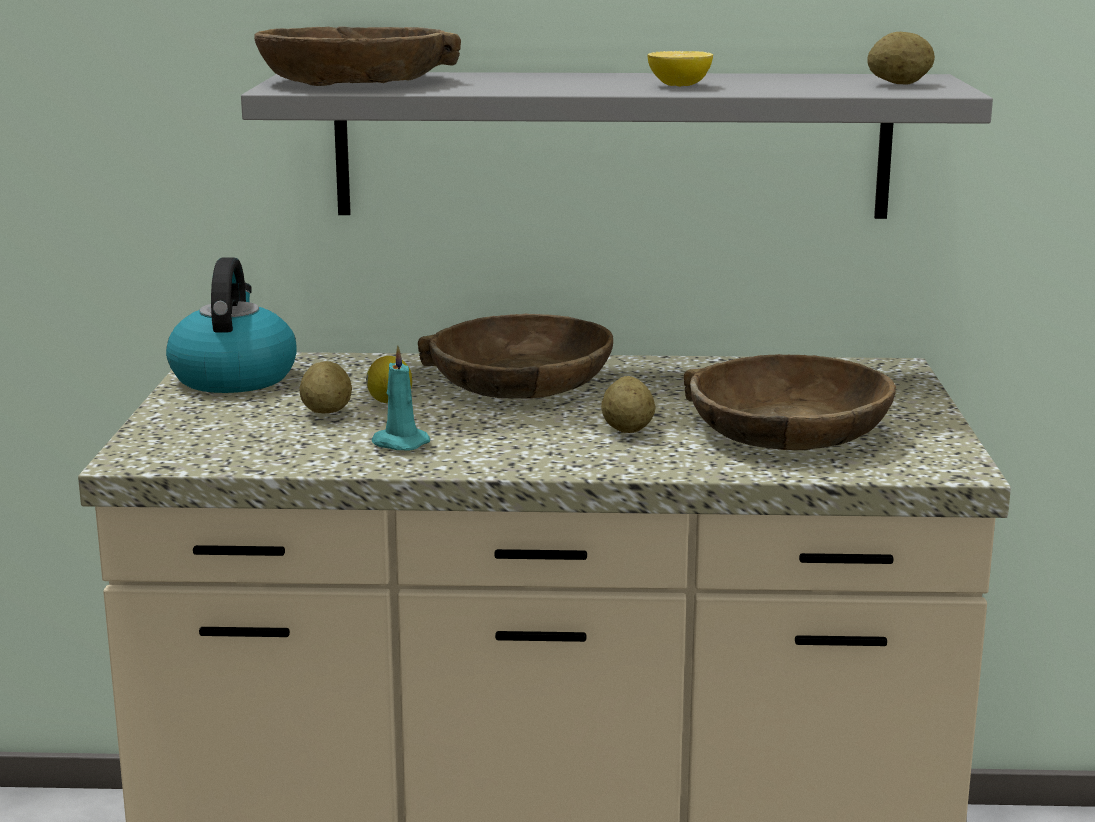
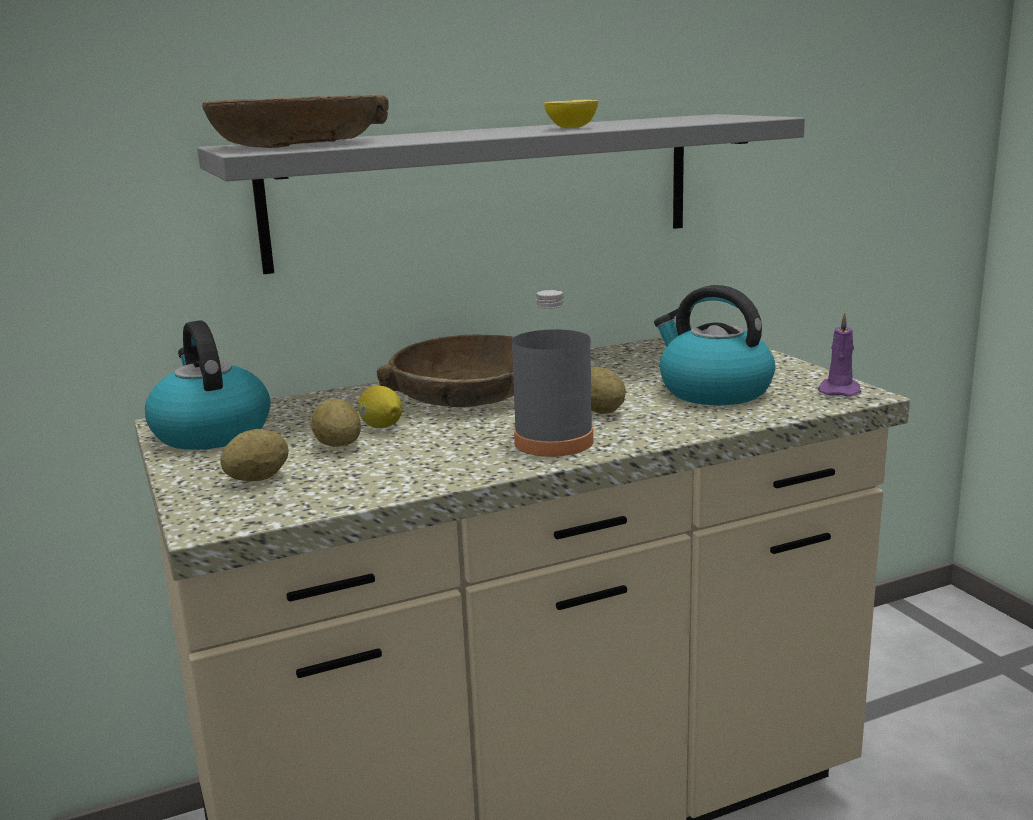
camera: 25 degrees left, 0 degrees up
(398, 443) = (438, 457): turquoise candle -> none
(529, 451) = (553, 442): none -> grey bottle
(786, 432) = (713, 391): brown bowl -> kettle
(899, 84) = (715, 117): potato -> potato (258, 479)
(936, 460) = (839, 391): none -> purple candle

